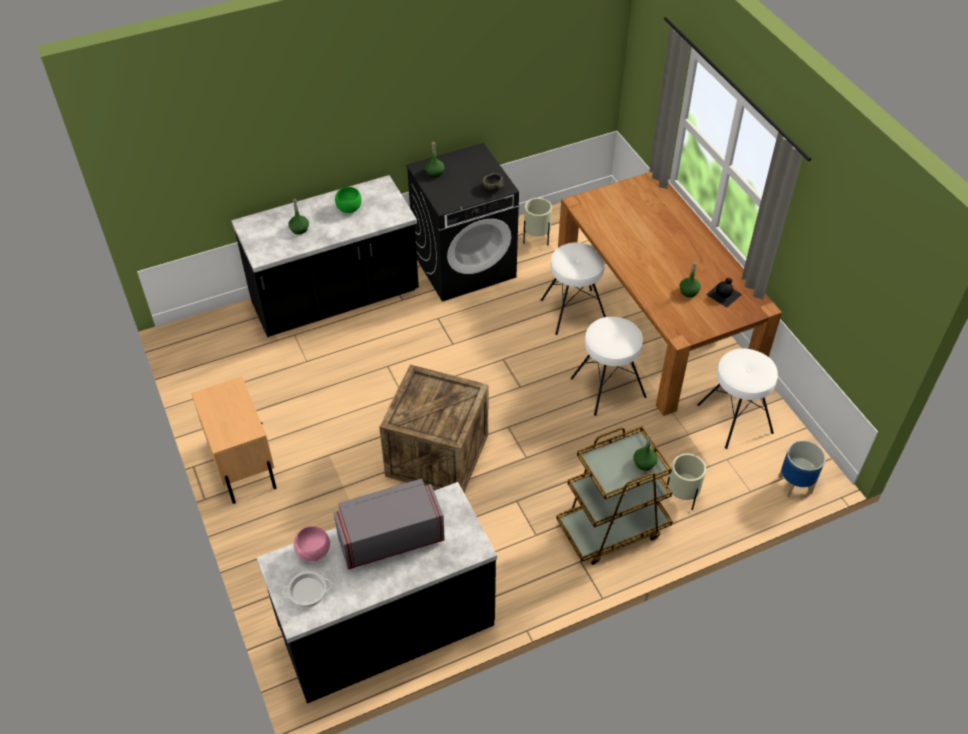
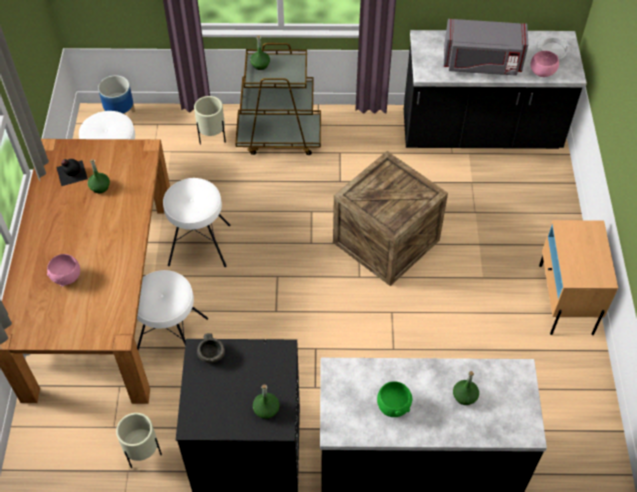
camera: 155 degrees left, 5 degrees up
(649, 224) = (67, 277): none -> pink bowl

